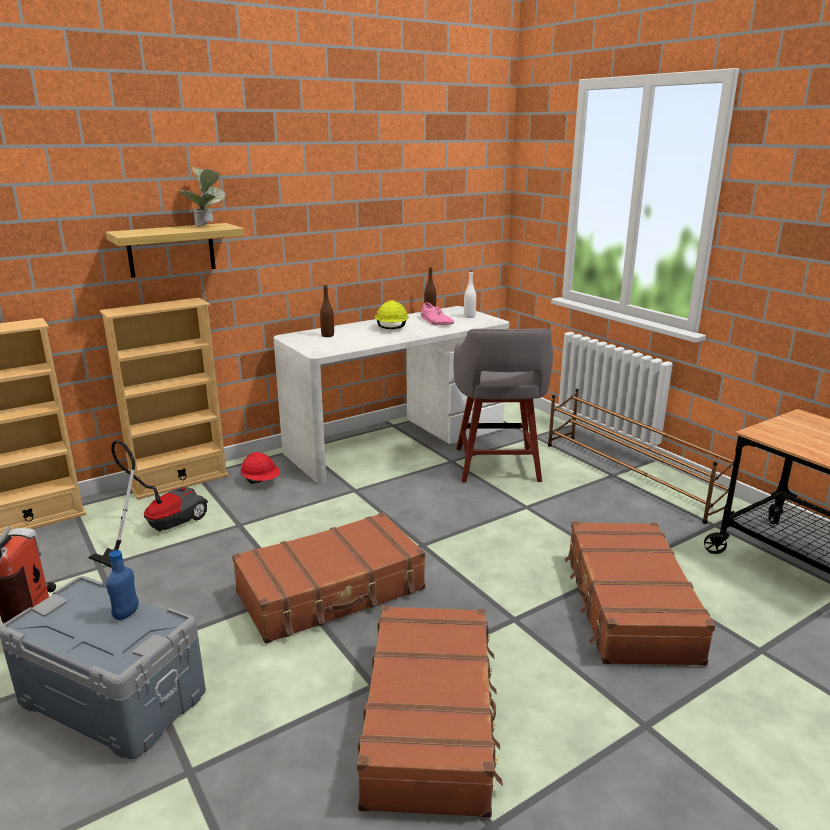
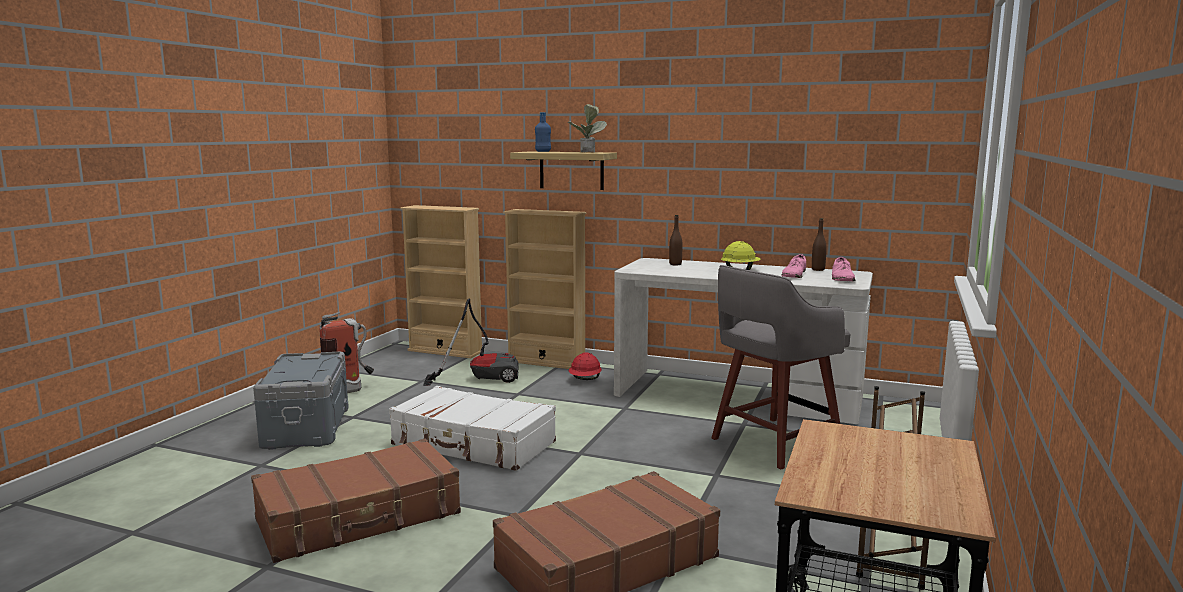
camera: 55 degrees right, 10 degrees down
(126, 614) = (317, 371): blue bottle -> blue bottle (543, 151)
(332, 592) = (473, 444): brown suitcase -> white suitcase
(469, 316) = (842, 278): white bottle -> pink shoe

